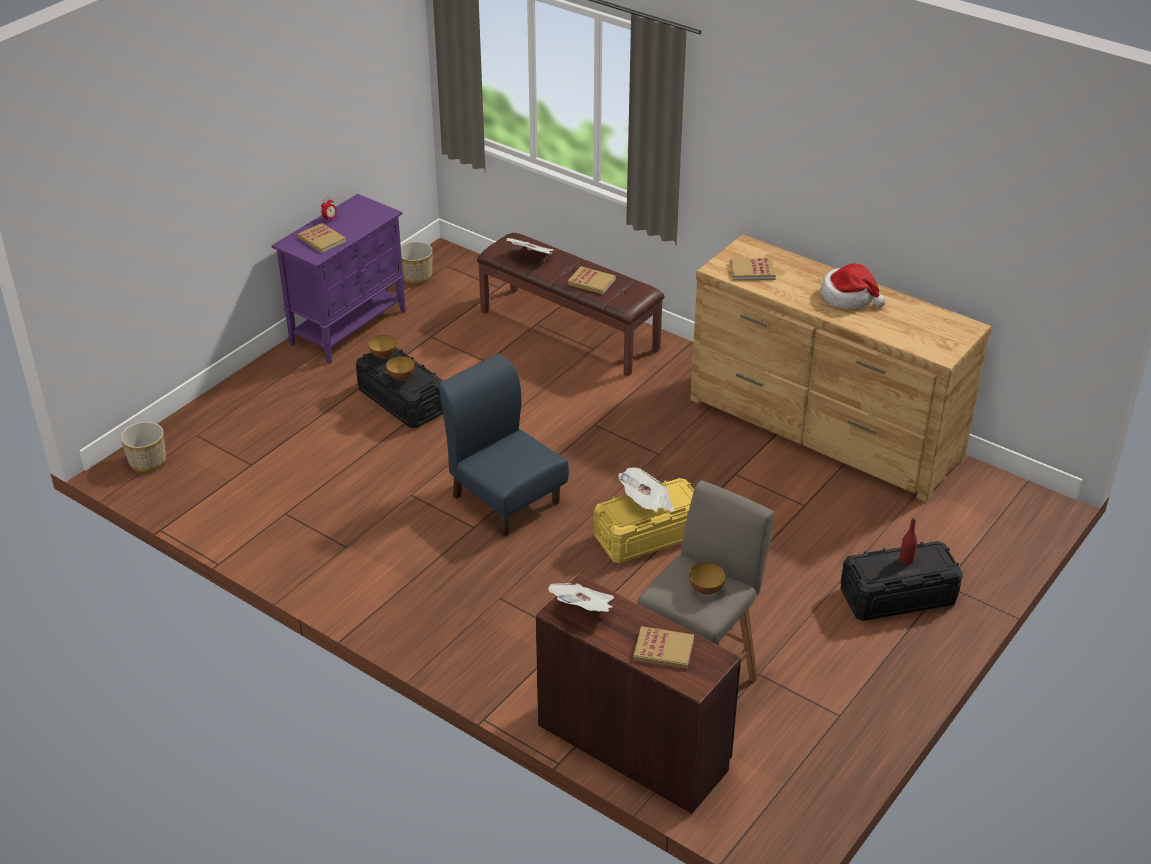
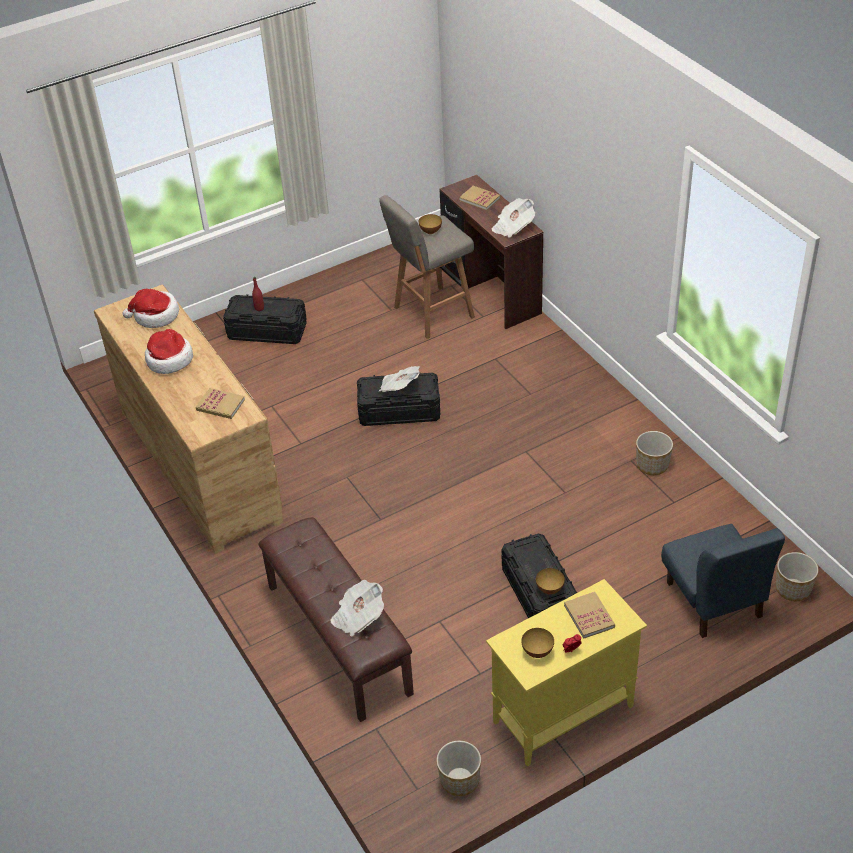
camera: 155 degrees left, 5 degrees up
(318, 547) = (652, 465): none -> planter
(349, 327) = (562, 715): purple cabinet -> yellow cabinet
(401, 377) = (541, 558): bowl -> bowl (537, 652)
(505, 498) = (490, 469): blue chair -> blue chair (713, 600)
(591, 282) = (320, 562): book -> none
(649, 536) = (399, 411): yellow storage box -> black storage box
(915, 333) = (155, 316): none -> hat

